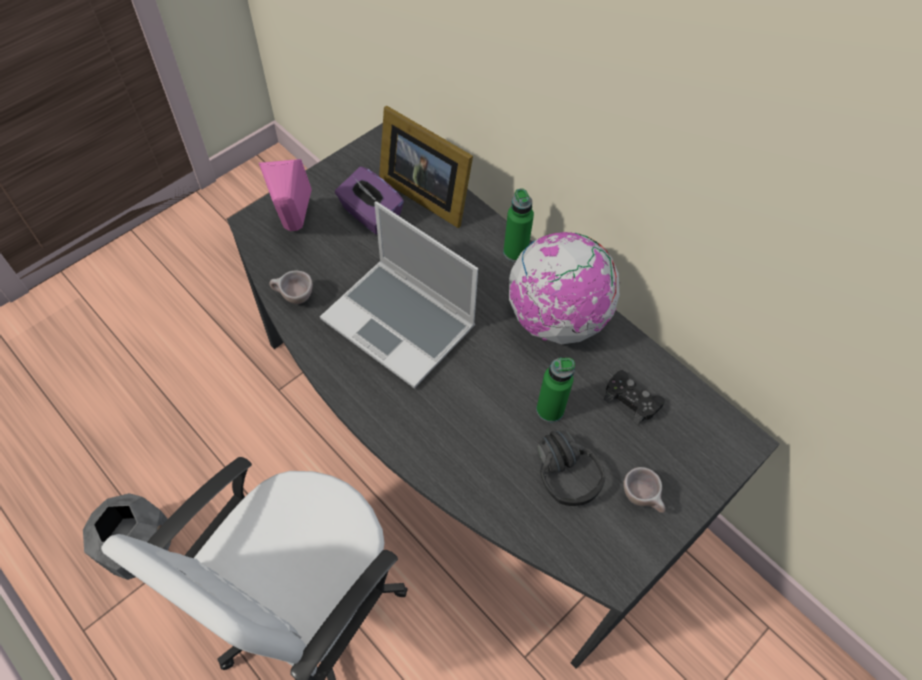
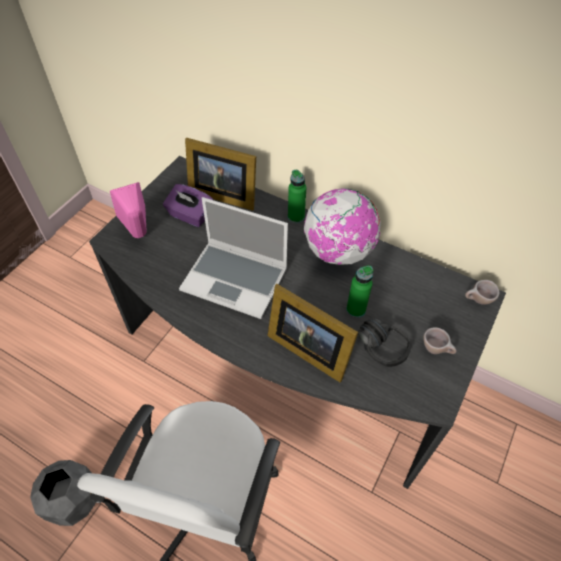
camera: 15 degrees left, 5 degrees down
(293, 298) = (155, 281): beige cup -> beige cup (477, 301)
(463, 445) = (307, 347): none -> picture frame
(631, 400) = (405, 290): black game controller -> none

